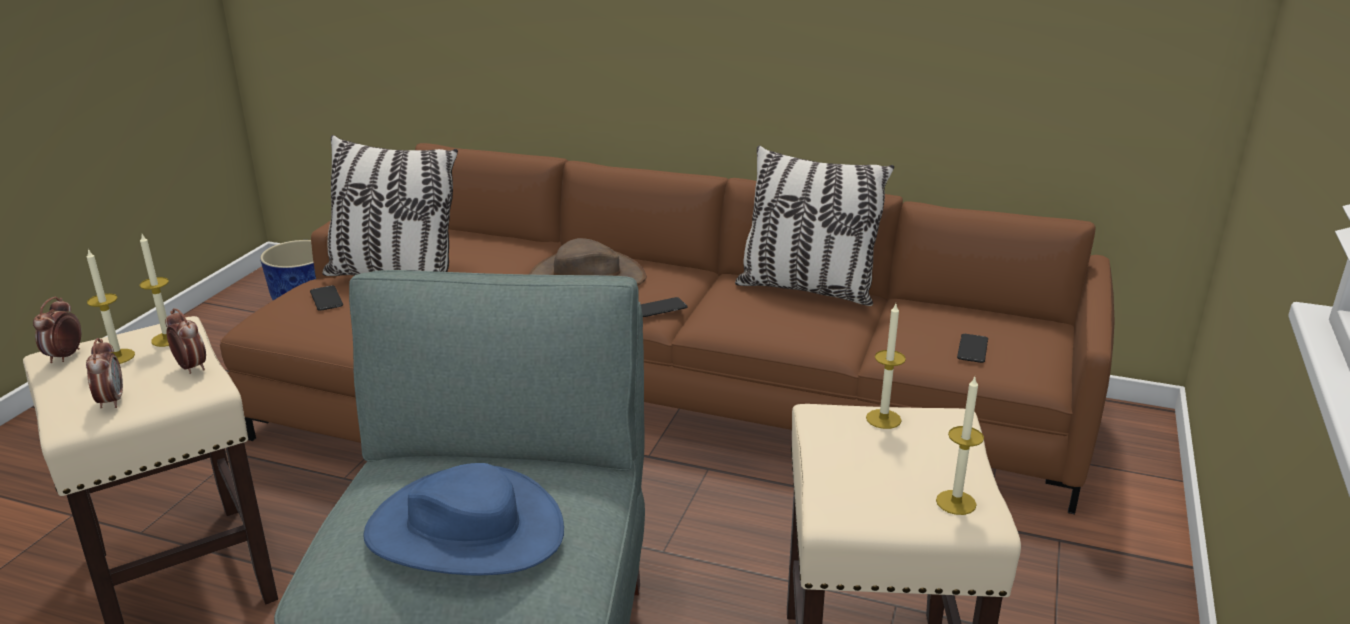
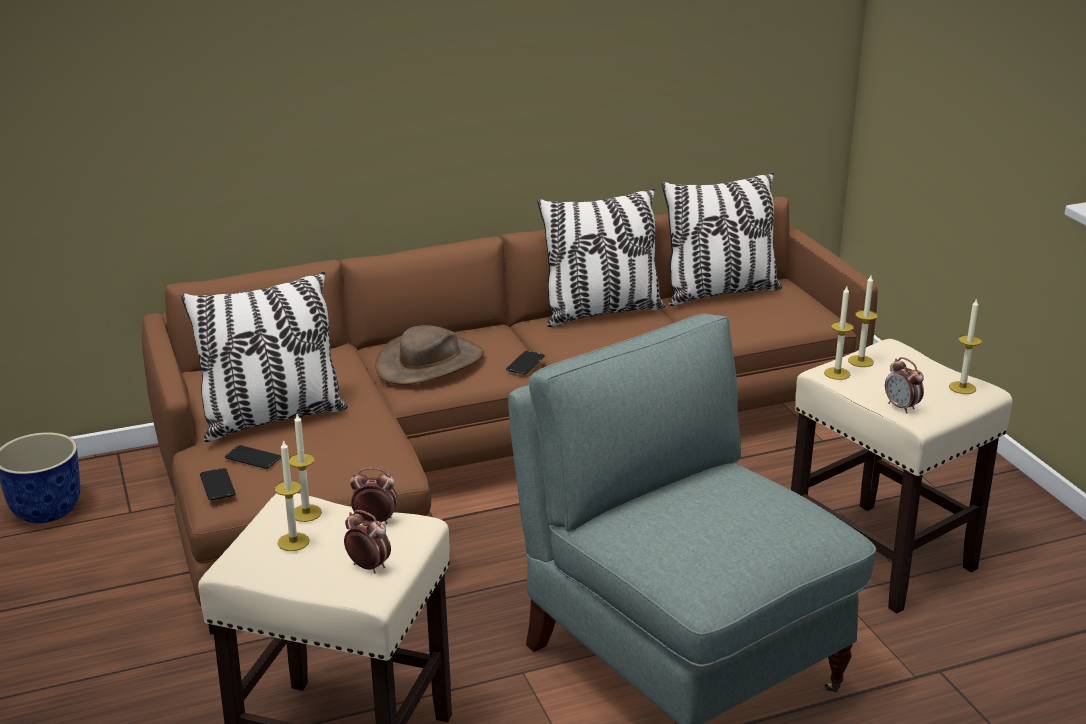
camera: 40 degrees left, 0 degrees up
(65, 356) = (249, 560): alarm clock -> alarm clock (901, 407)
(465, 531) = (745, 523): blue hat -> none
(829, 420) = (837, 373): none -> candle
(959, 311) = (719, 293): none -> pillow
(972, 349) = (765, 314): phone -> phone (217, 485)

